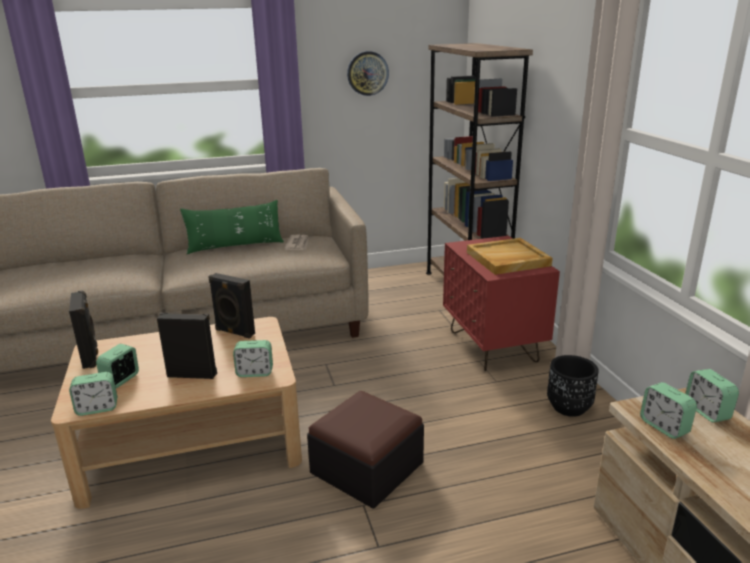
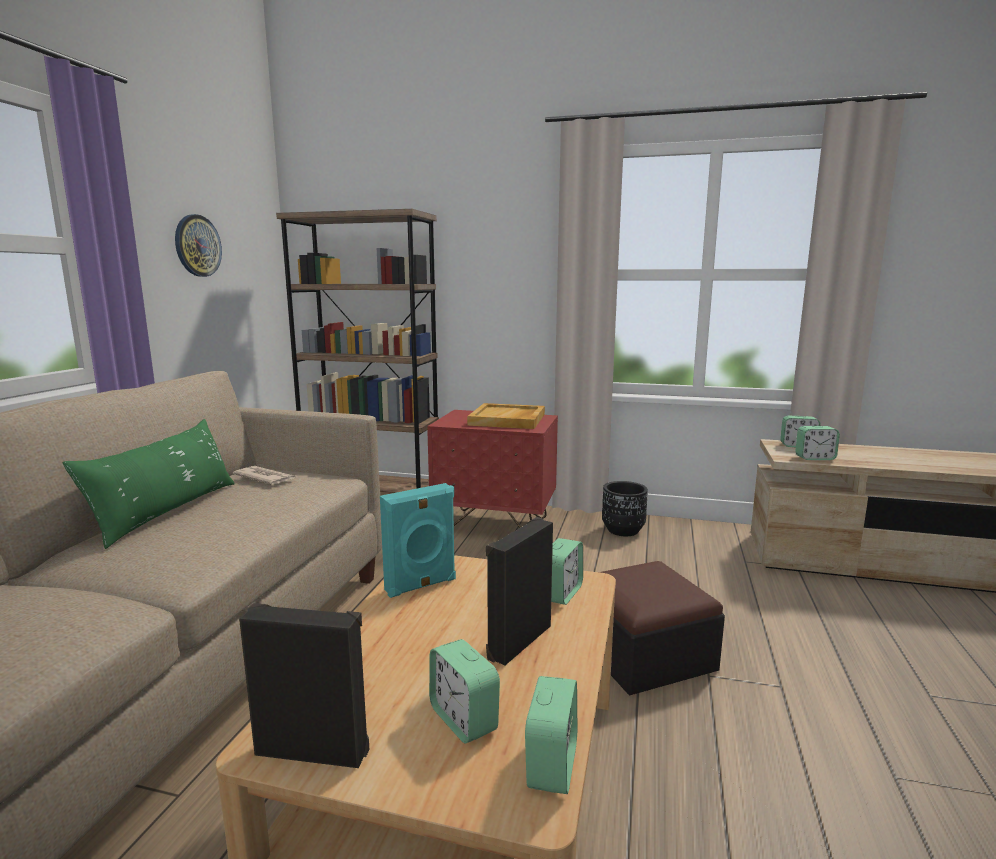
camera: 60 degrees left, 10 degrees down
(234, 332) = (421, 586): black speaker -> turquoise speaker

